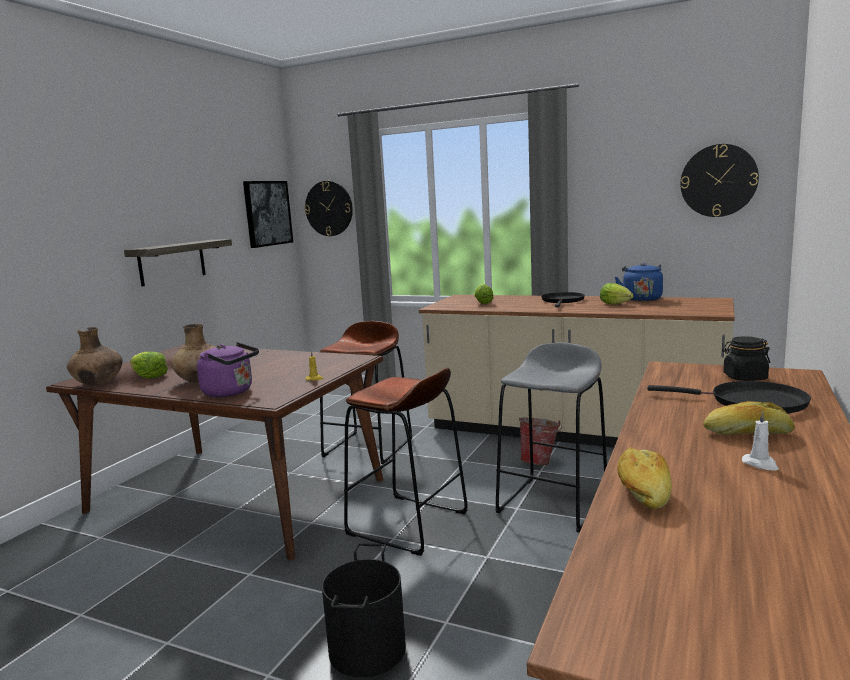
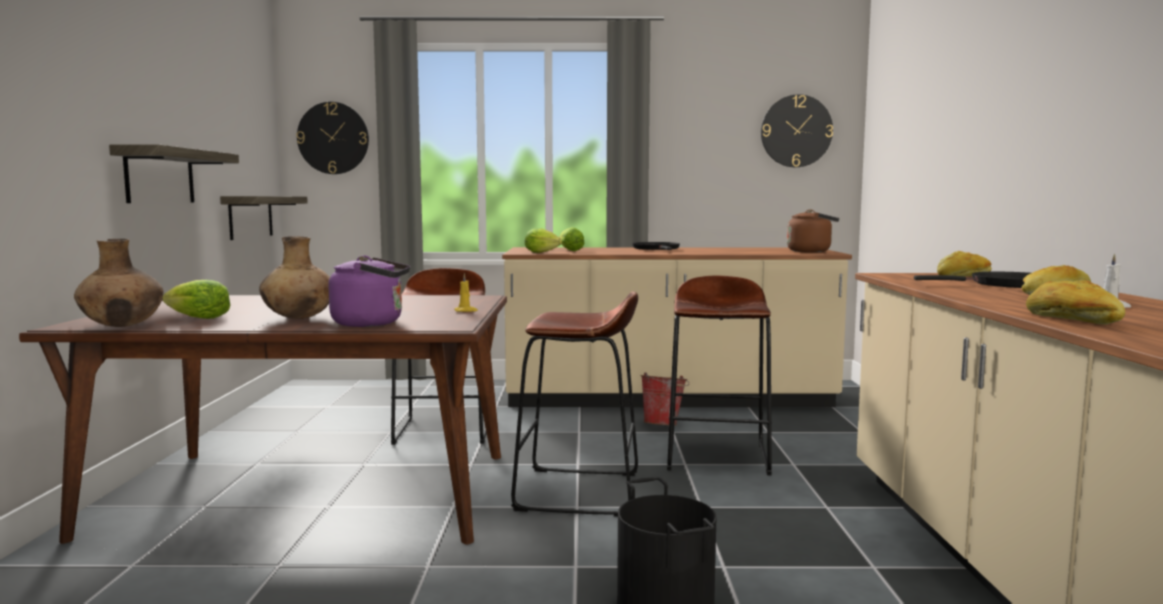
camera: 25 degrees left, 5 degrees down
(265, 274) = (250, 217): none -> shelf
(267, 213) = (254, 134): picture -> none
(553, 503) = (717, 456): grey stool -> brown stool
(617, 304) = (720, 250): lettuce -> lettuce (543, 252)
(641, 299) = (734, 248): blue kettle -> none
(704, 308) = (811, 251): none -> brown kettle
(744, 378) = (964, 276): black jar -> bread

